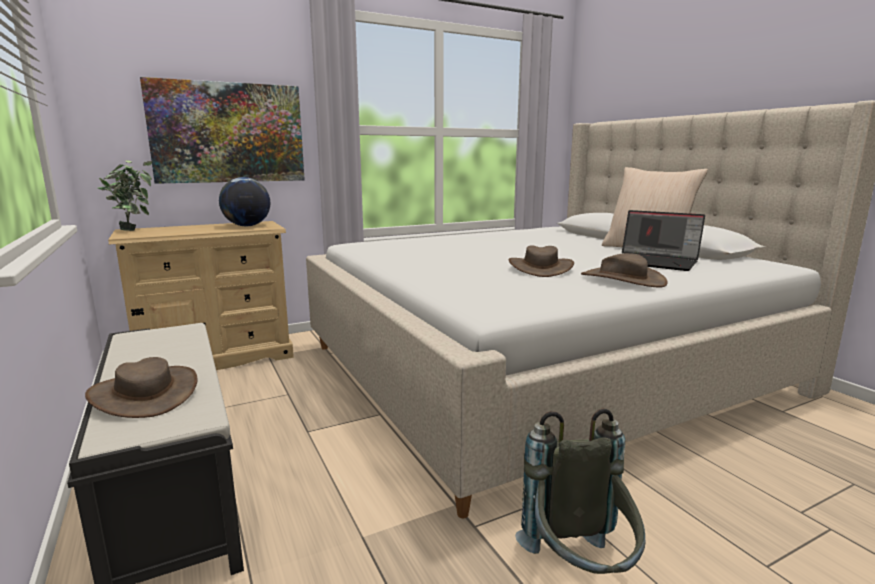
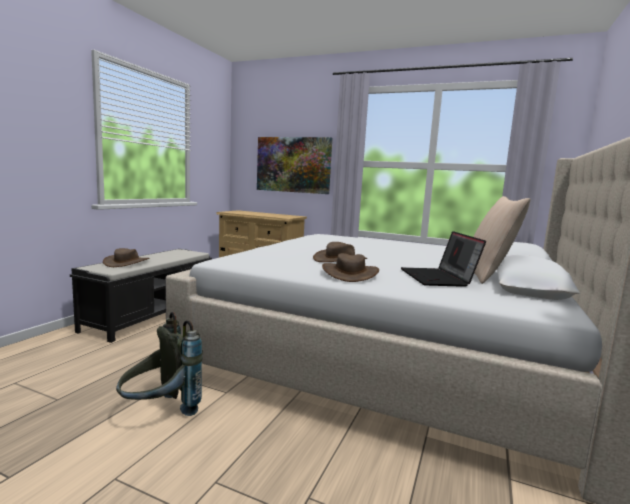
camera: 50 degrees right, 5 degrees down
(134, 230) = (241, 211): potted plant -> none
(247, 226) = (282, 216): globe -> none

